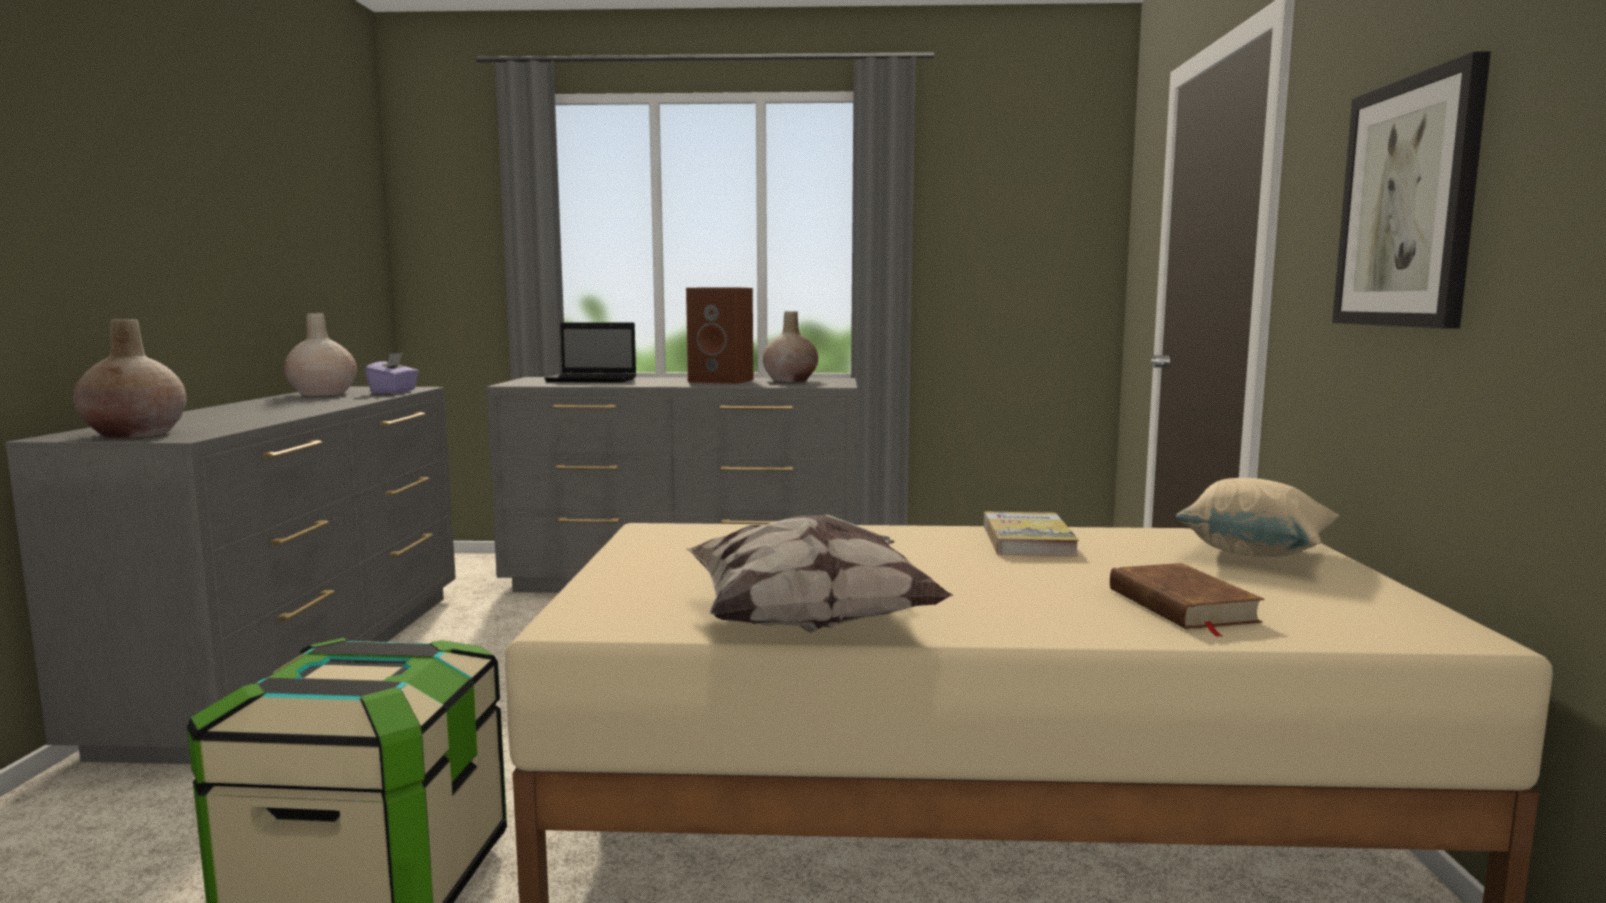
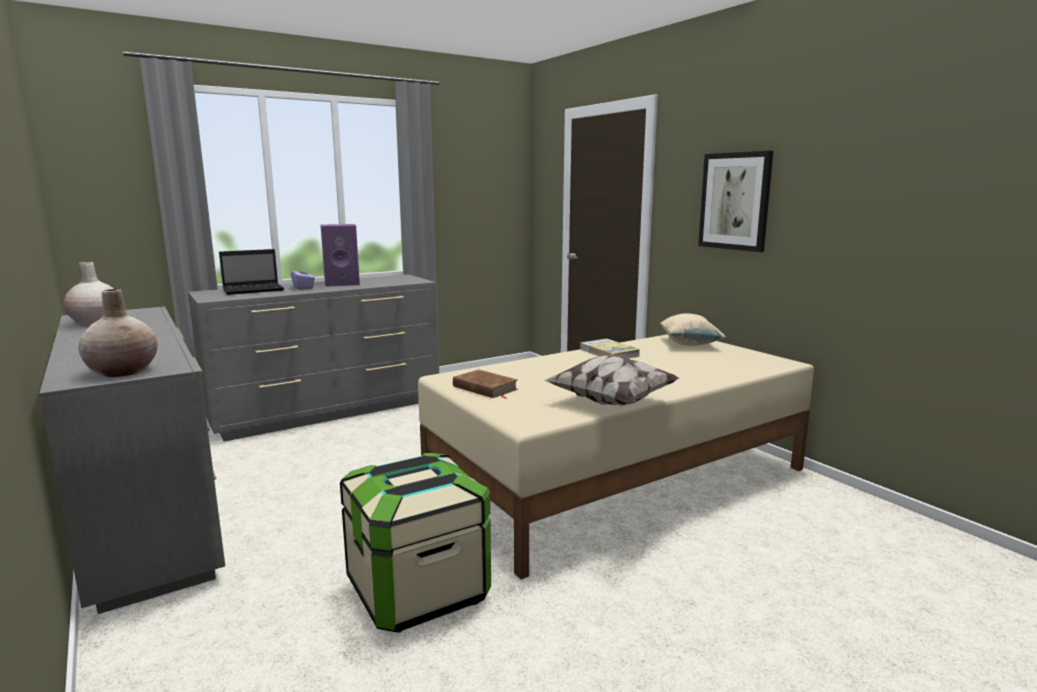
camera: 35 degrees left, 5 degrees up
(394, 391) = (148, 314): purple tissue box -> purple tissue box (303, 288)
(723, 381) = (343, 283): brown speaker -> purple speaker
(790, 380) = (381, 279): beige vase -> none
(1181, 605) = (706, 368): brown book -> brown book (485, 388)

